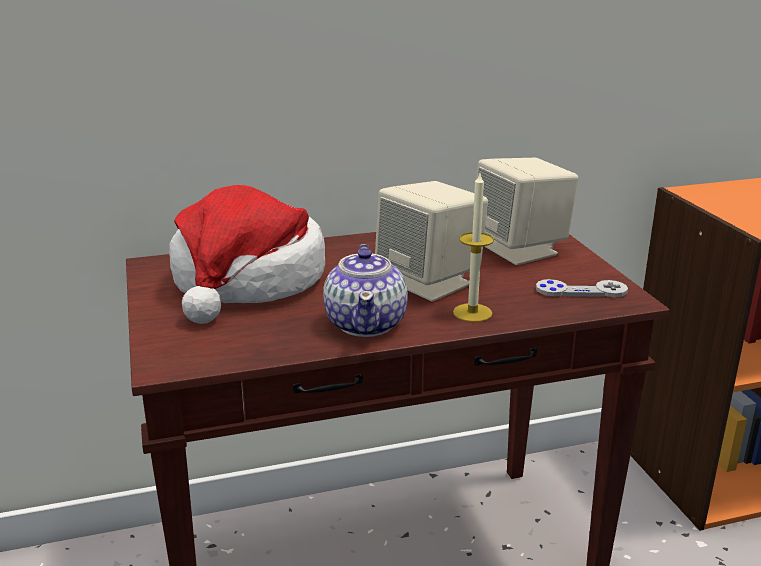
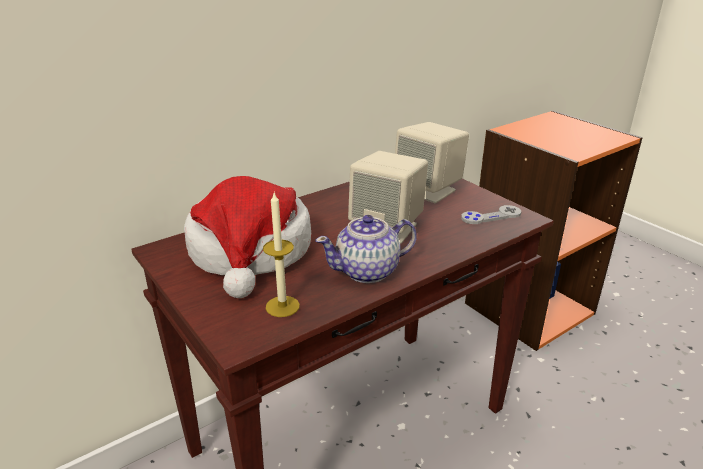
camera: 20 degrees left, 5 degrees up
(366, 323) = (368, 271): teapot -> teapot turned 90 degrees clockwise
(472, 313) = (434, 247): candle -> candle (282, 306)

